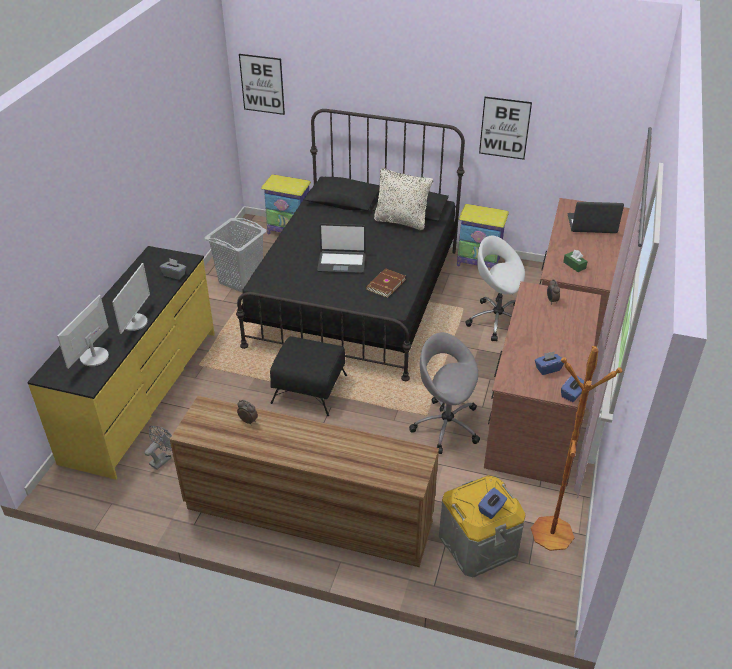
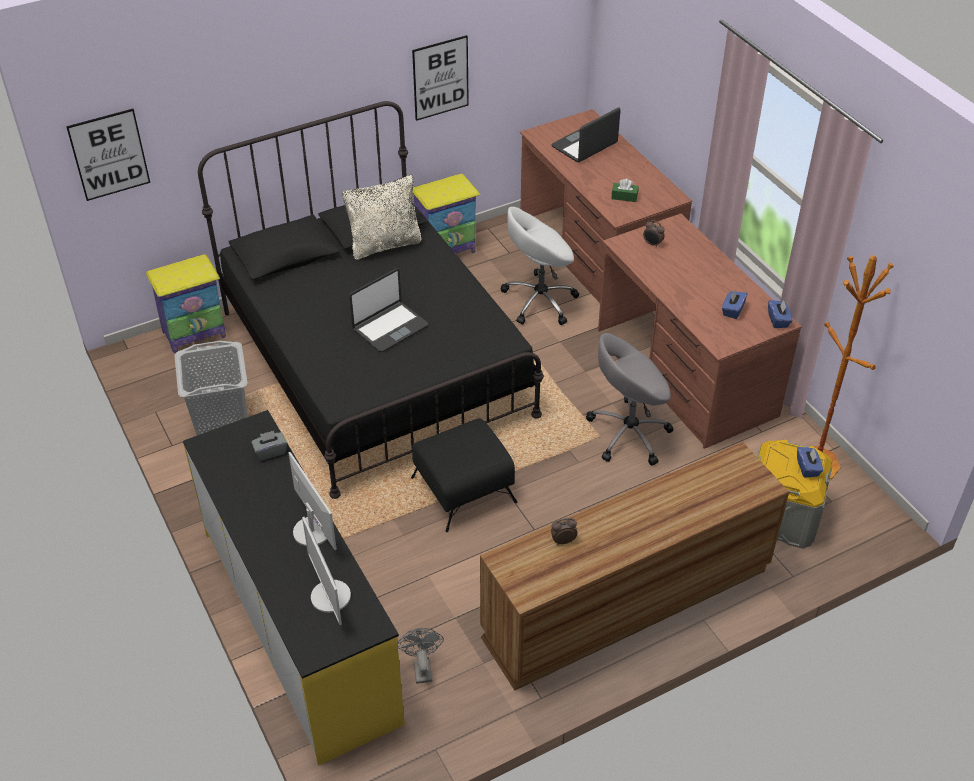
camera: 45 degrees left, 5 degrees up
(385, 284) = (465, 323): brown book -> none

